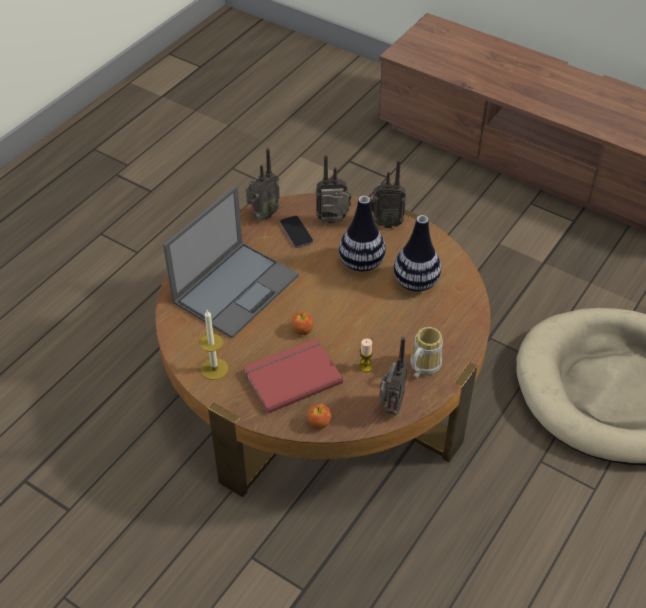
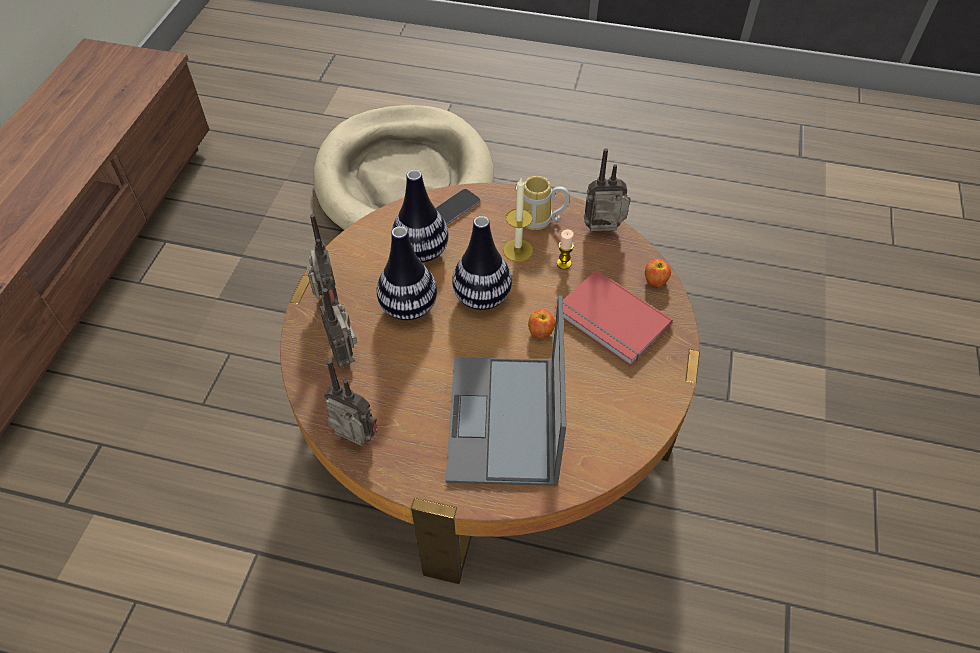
camera: 110 degrees left, 5 degrees up
(214, 369) = (641, 396): candle -> candle (518, 250)
(236, 288) = (504, 421): laptop -> laptop turned 105 degrees counterclockwise
(296, 232) = (377, 390): phone -> phone (455, 208)
(352, 306) = (482, 297): none -> vase

